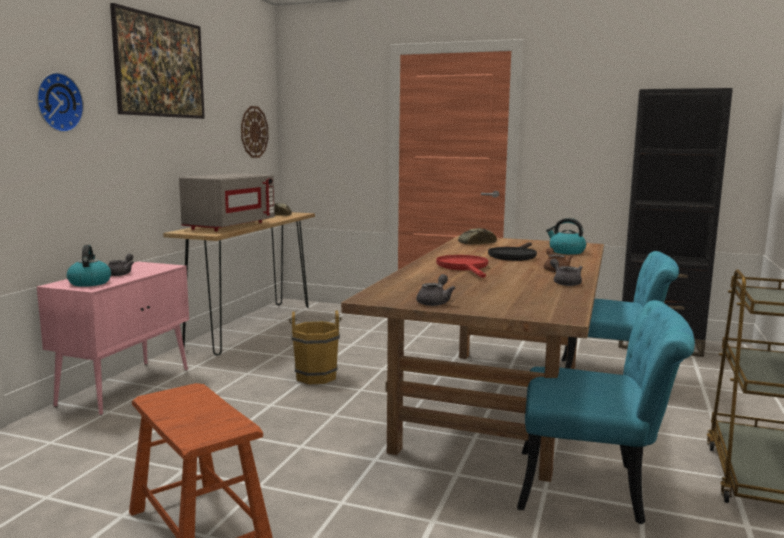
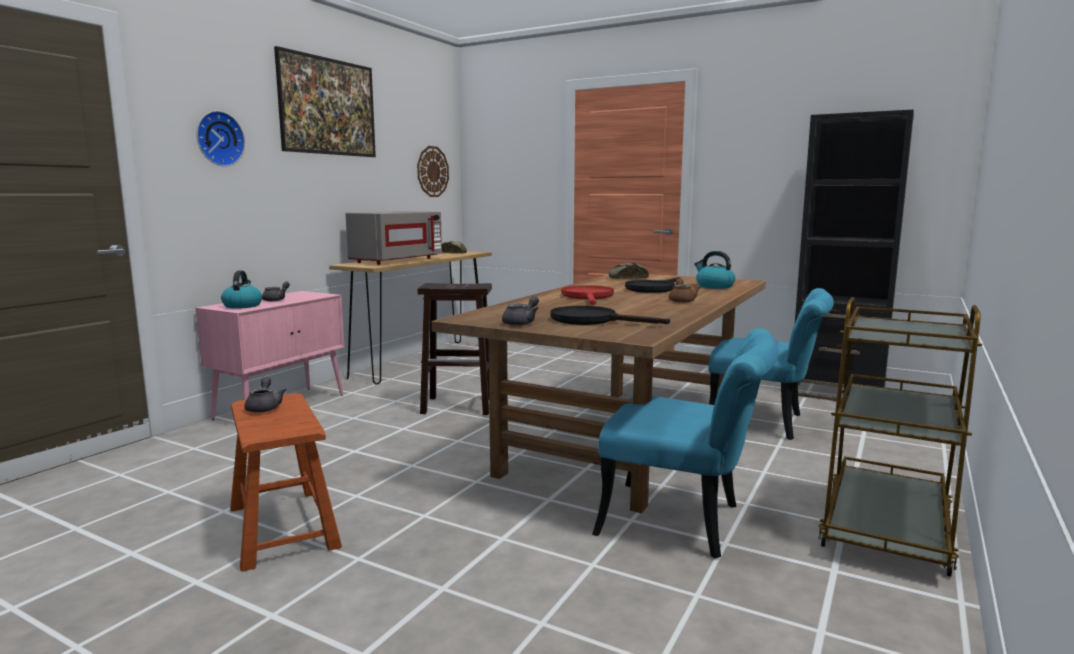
camera: 10 degrees right, 0 degrees up
(316, 375) = (459, 406): brown bucket -> brown stool
(499, 297) = (592, 320): none -> black frying pan
(565, 283) = (677, 311): grey teapot -> grey teapot (264, 407)

